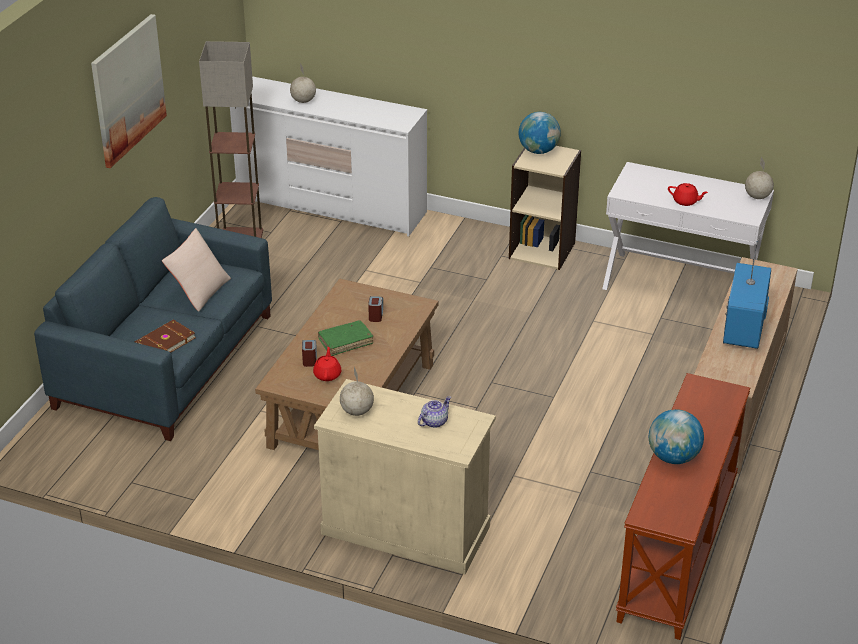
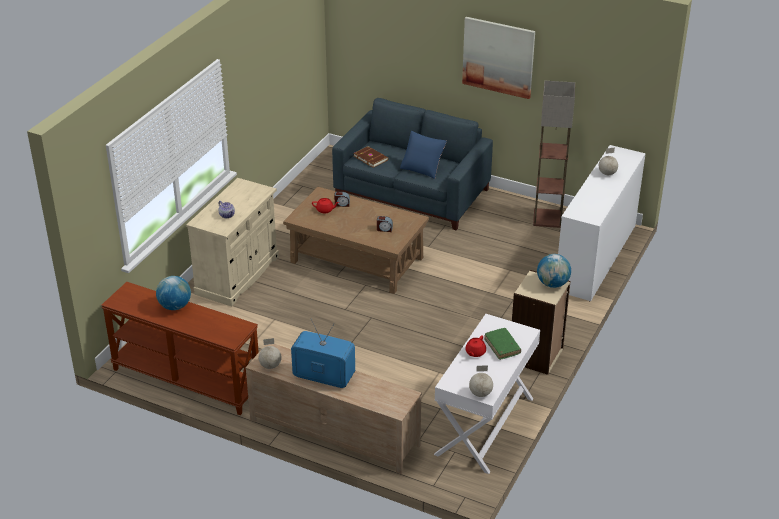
camera: 95 degrees right, 0 degrees up
(199, 290) = (422, 168): beige pillow -> blue pillow
(345, 342) = (357, 217): green book -> green book (502, 347)
(357, 411) = (244, 191): globe -> globe (270, 366)

